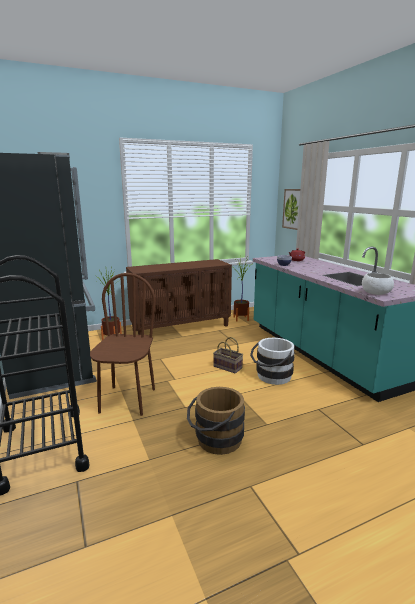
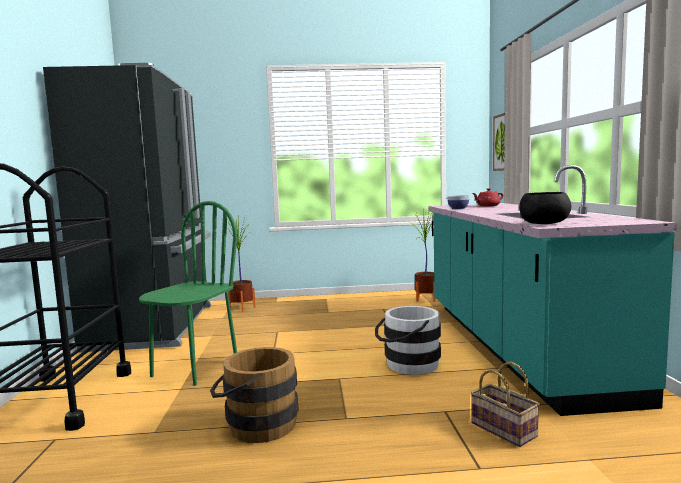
camera: 20 degrees right, 10 degrees down
(127, 400) = (195, 368): brown chair -> green chair
(181, 328) = (336, 303): brown cabinet -> none
(228, 367) = (356, 348): basket -> basket (505, 430)
(375, 293) = (543, 223): white bowl -> black bowl

